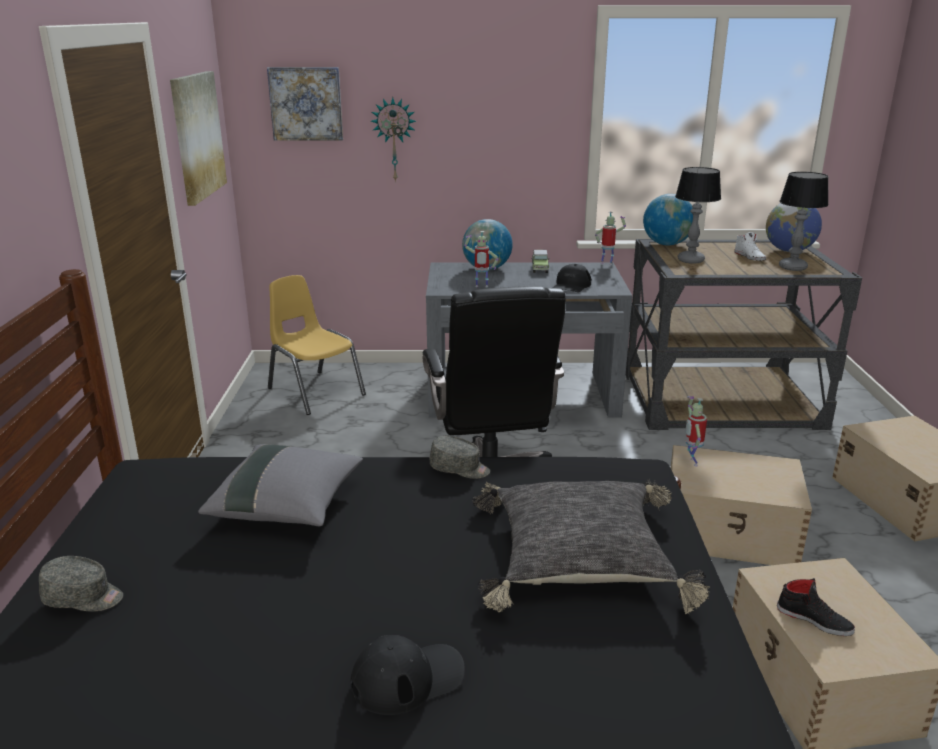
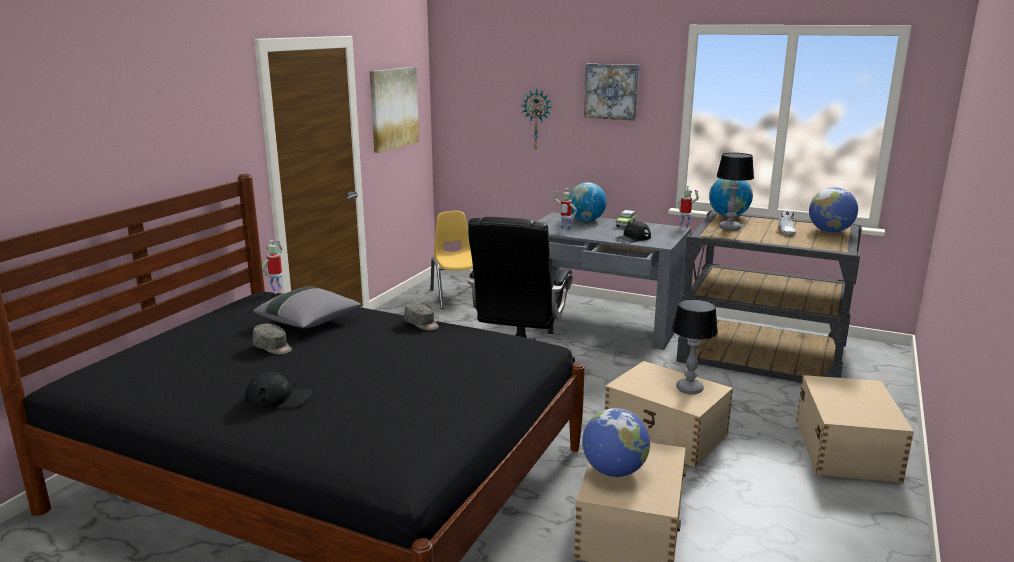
camera: 25 degrees right, 5 degrees down
(83, 598) = (178, 338): grey cap -> grey cap (273, 348)
(306, 104) = (480, 91): picture -> picture (611, 91)
(581, 553) = (435, 373): pillow -> none
(691, 462) = (643, 372): toy robot -> toy robot (277, 291)
(792, 267) = (810, 242): table lamp -> table lamp (689, 389)
(814, 619) = (614, 471): black shoe -> globe

